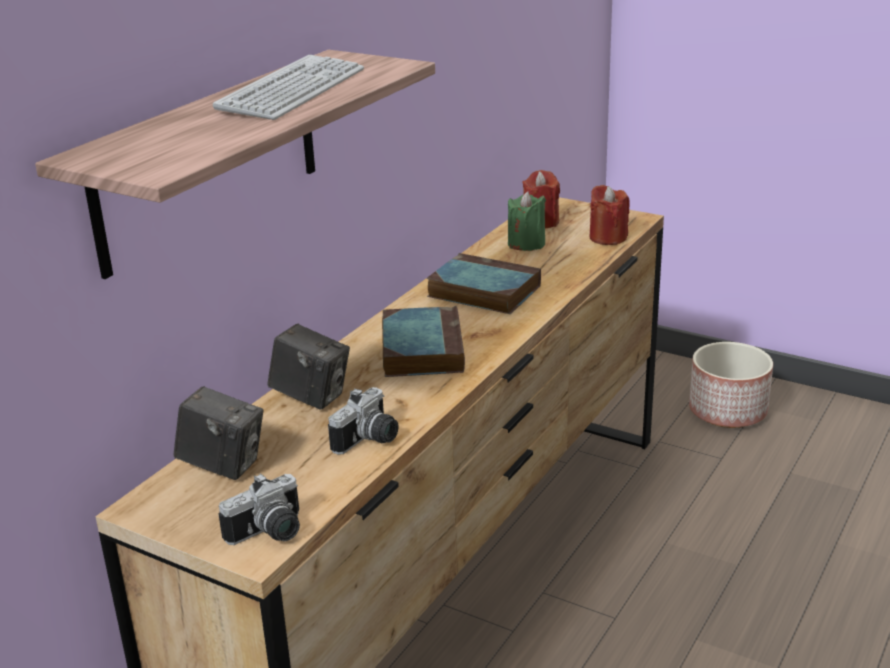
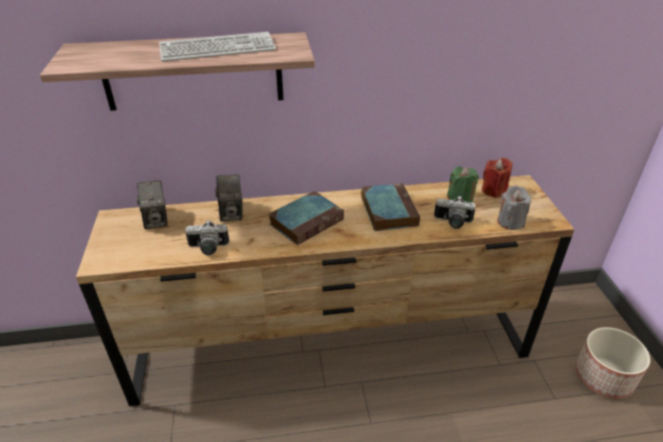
camera: 50 degrees right, 10 degrees up
(270, 534) = (112, 260): camera -> camera (452, 222)
(608, 237) = (510, 222): red candle -> grey candle

